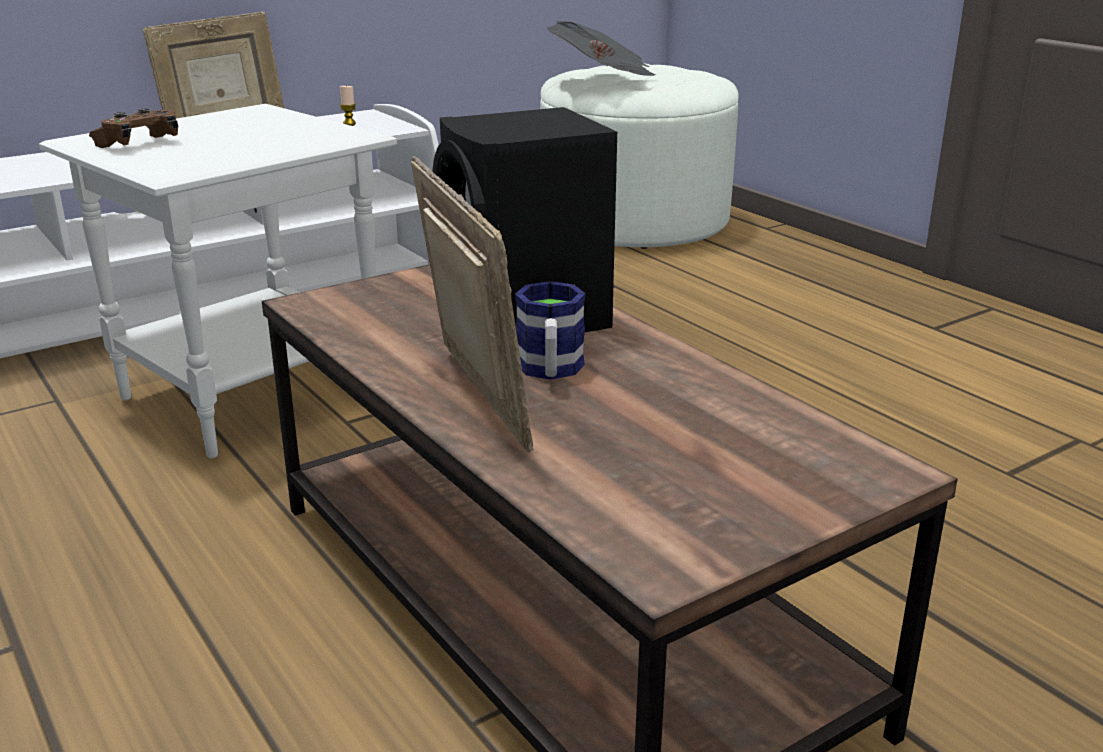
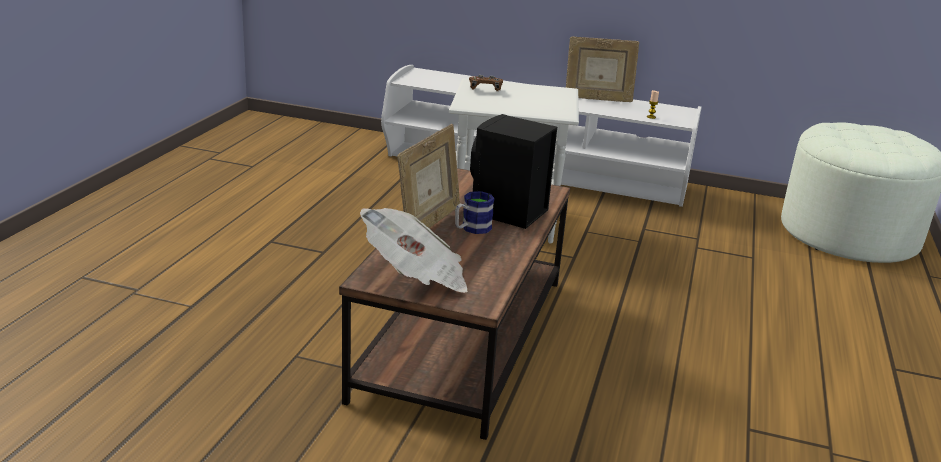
camera: 50 degrees right, 0 degrees up
(604, 80) = (838, 134): newspaper -> newspaper (416, 276)

